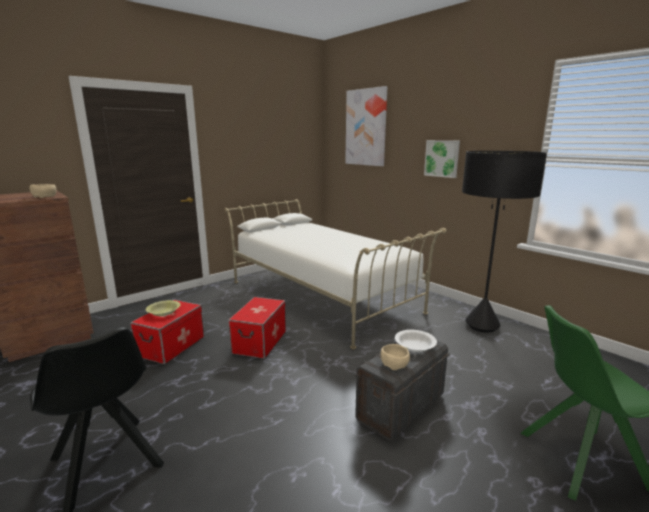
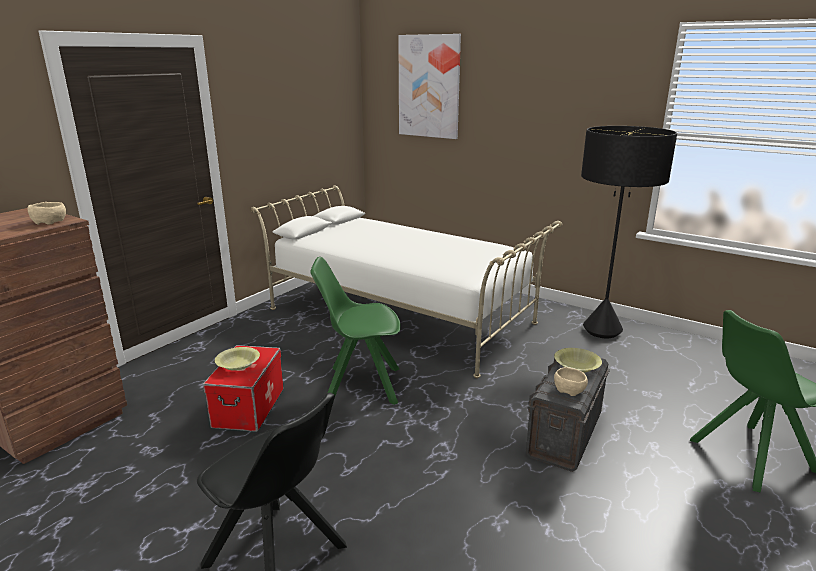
camera: 15 degrees left, 5 degrees up
(259, 342) = (360, 385): storage box -> green chair
(414, 346) = (576, 366): white bowl -> yellow bowl
(442, 158) = (539, 131): picture -> none

